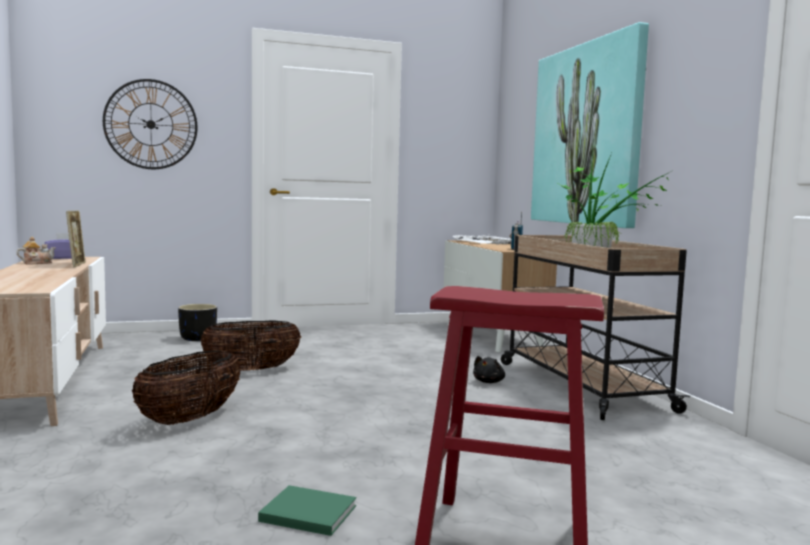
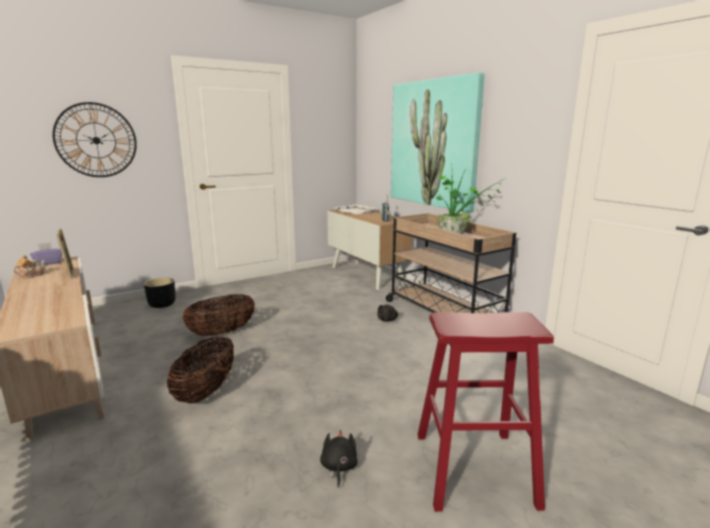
camera: 15 degrees left, 10 degrees up
(306, 513) = (338, 467): green book -> black plush toy

